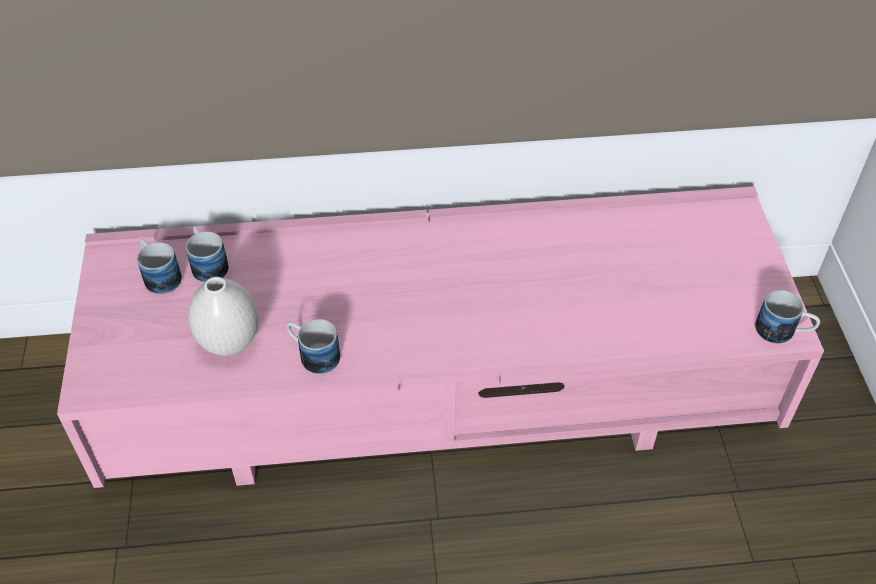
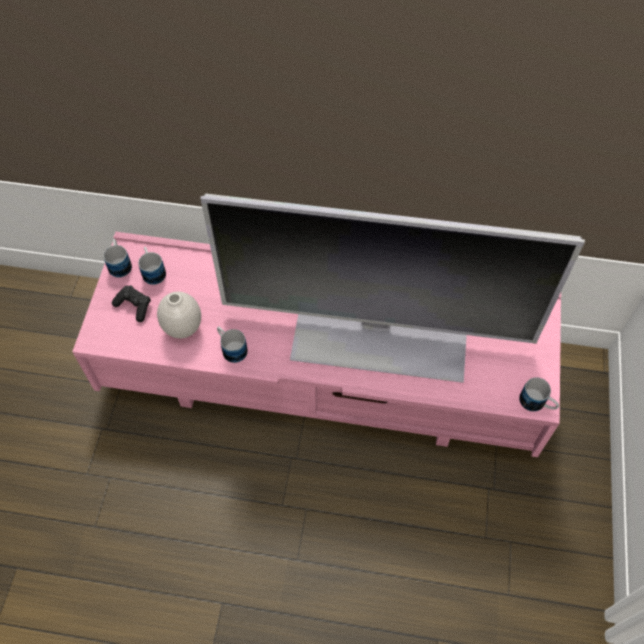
camera: 15 degrees right, 10 degrees up
(143, 329) = (134, 306): none -> black game controller
(207, 264) = (184, 269): mug -> mug (120, 263)
(531, 303) = (378, 344): none -> television

